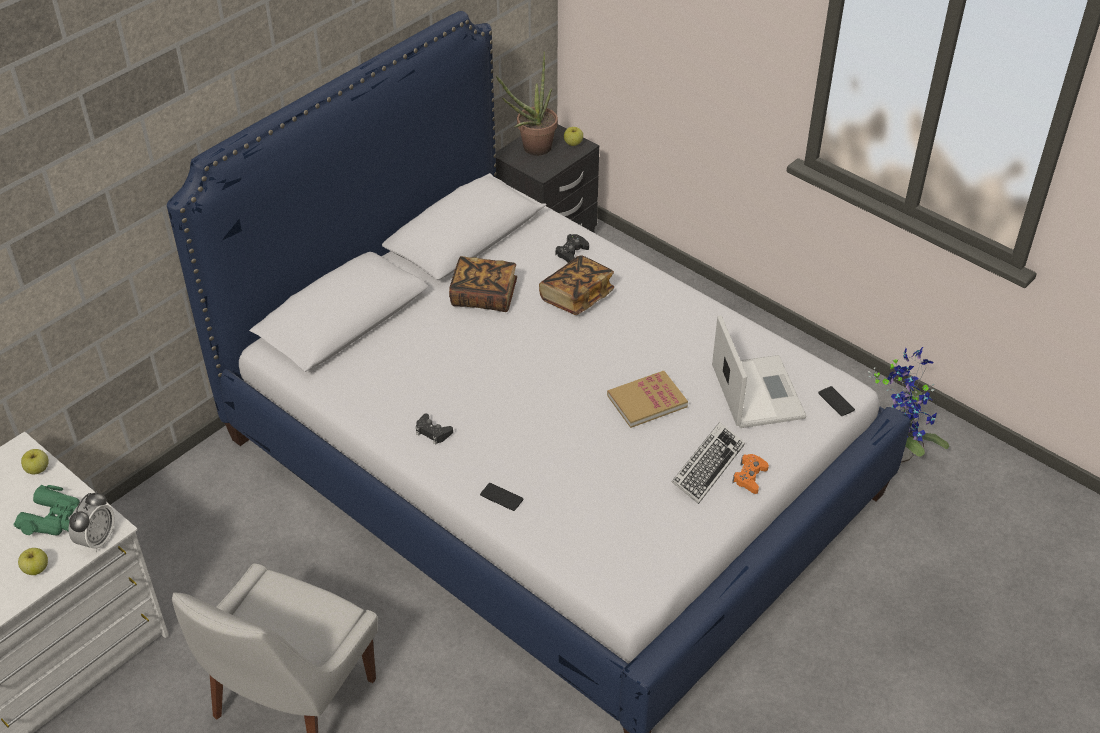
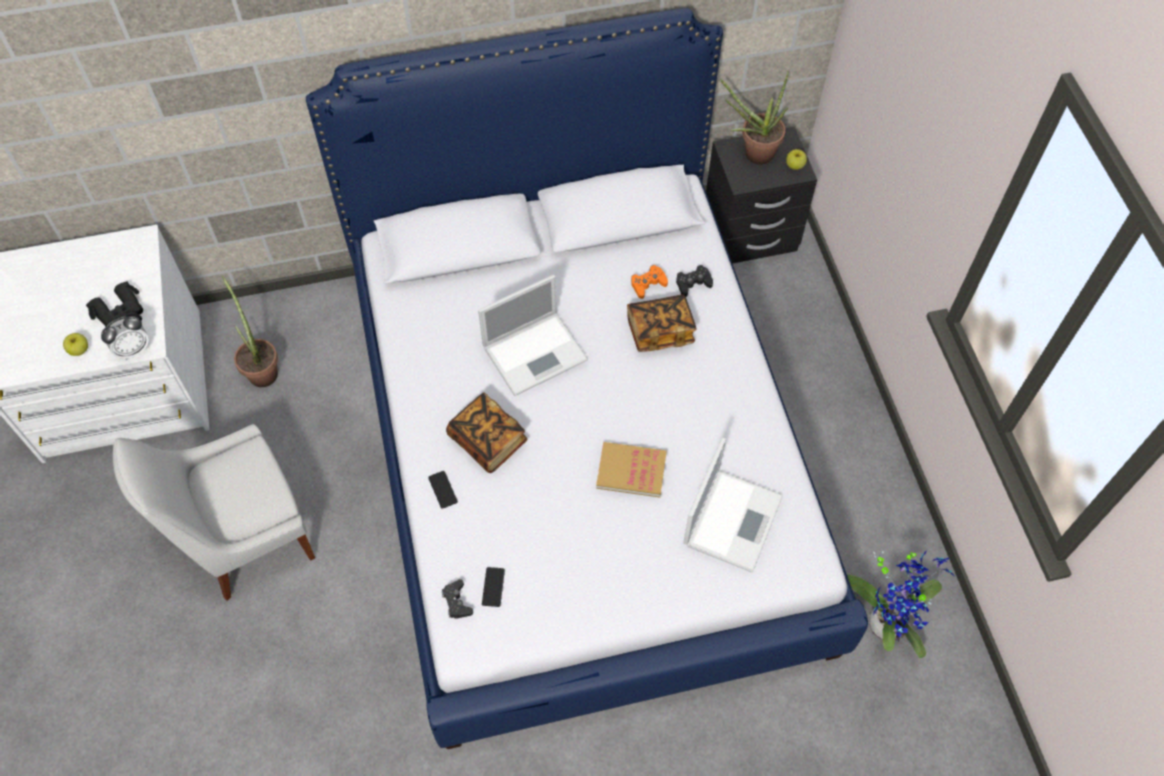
camera: 35 degrees right, 15 degrees up
(38, 469) = (141, 264): apple -> none
(55, 518) = (121, 314): green binoculars -> black binoculars
(180, 557) = (261, 369): none -> potted plant
(433, 432) = (440, 396): black game controller -> black game controller (457, 602)
(484, 296) = (584, 287): book -> book (488, 441)
(488, 359) = (536, 352): none -> laptop
(707, 466) = (627, 566): keyboard -> none
(749, 477) = (654, 599): orange game controller -> orange game controller (648, 284)
(836, 401) = (795, 572): phone -> phone (493, 587)

